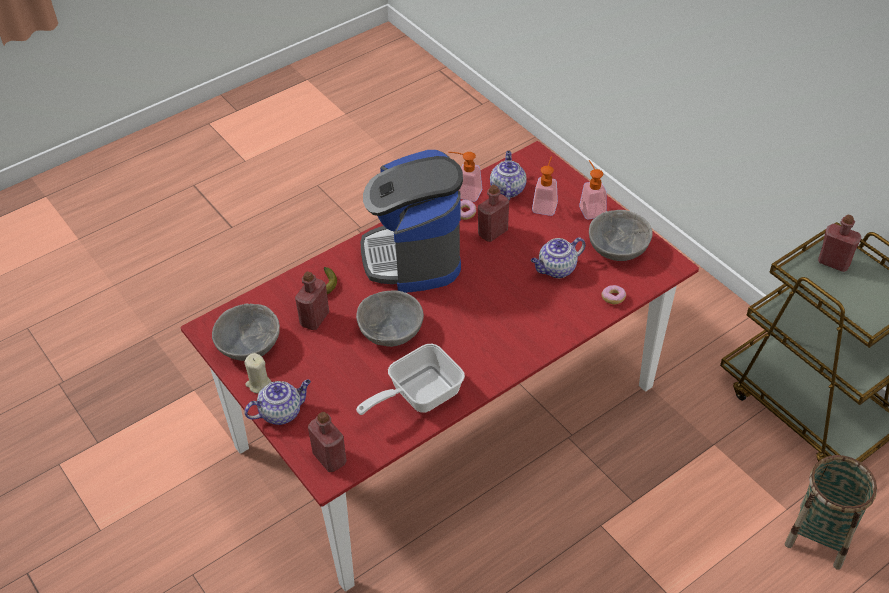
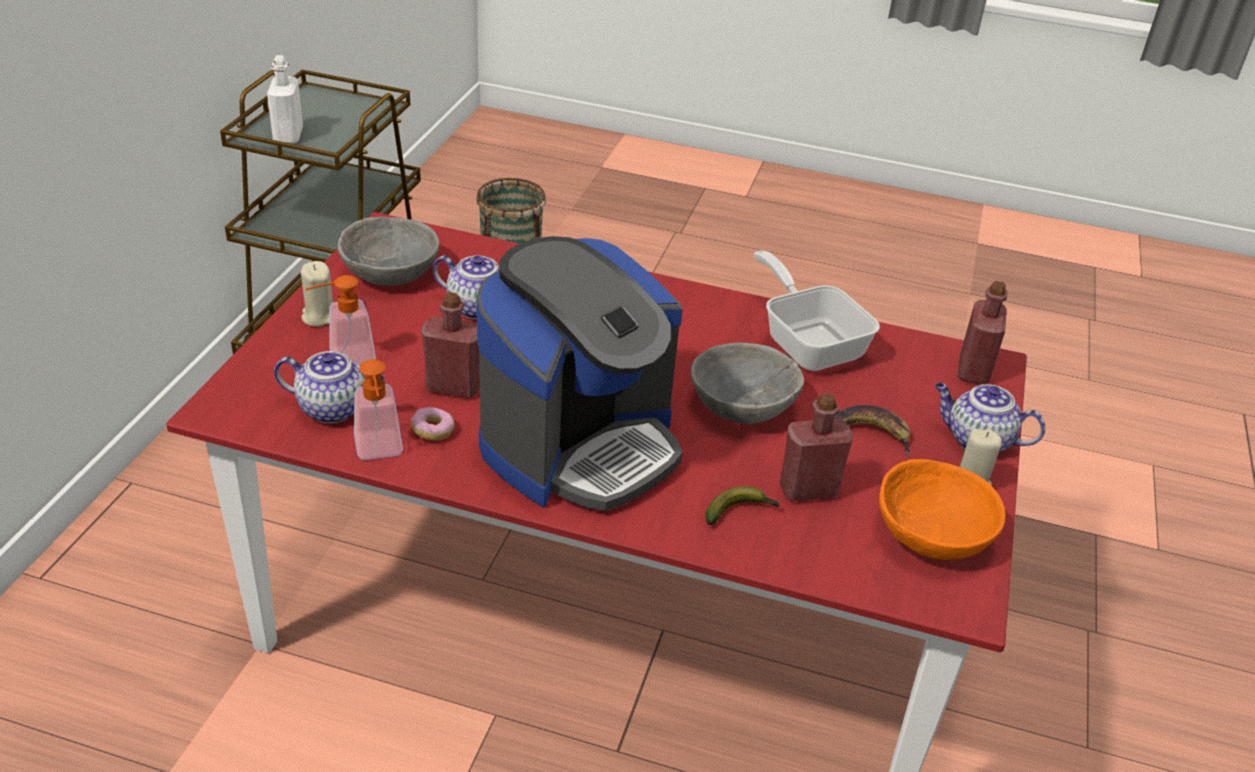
camera: 130 degrees left, 10 degrees down
(249, 345) = (931, 533): grey bowl -> orange bowl
(327, 369) = (869, 433): none -> banana
(418, 395) = (808, 342): frying pan -> frying pan turned 135 degrees counterclockwise
(507, 189) = (334, 409): teapot -> teapot turned 135 degrees counterclockwise
(590, 208) = (319, 316): soap dispenser -> beige candle
(613, 298) = (491, 253): donut -> none
(833, 263) = (288, 135): red bottle -> white bottle

